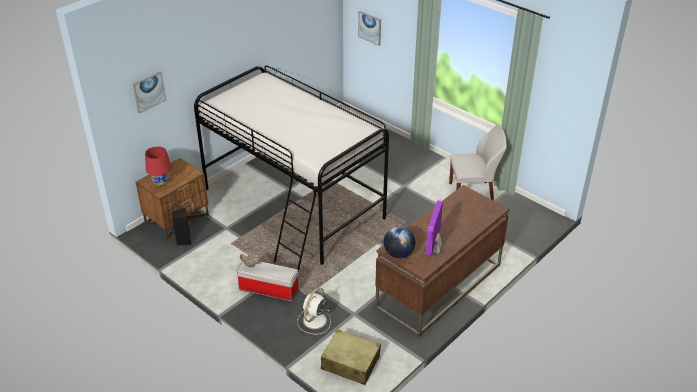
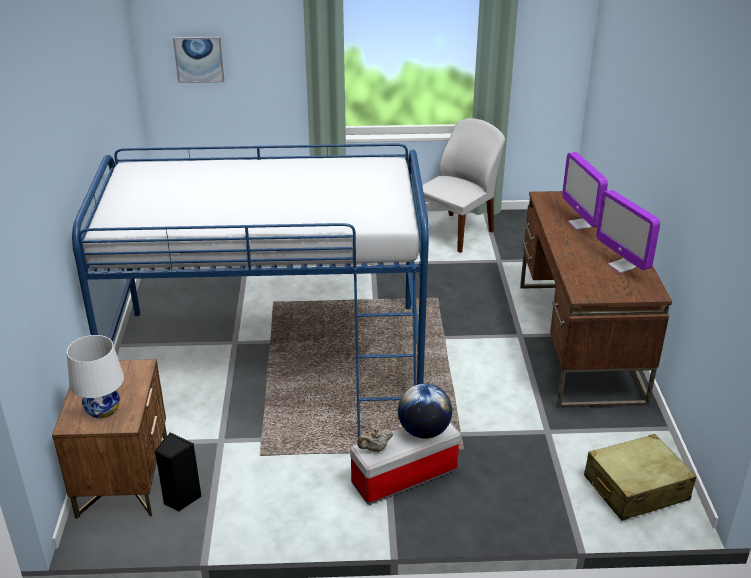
camera: 45 degrees left, 5 degrees down
(149, 91) = (27, 233): picture -> none
(161, 182) = (102, 409): red table lamp -> white table lamp
(293, 205) = (273, 357): black bed -> blue bed
(314, 321) = (519, 473): white fan -> none
(398, 254) = (600, 292): globe -> globe (424, 431)
(455, 216) = (581, 224): none -> monitor

